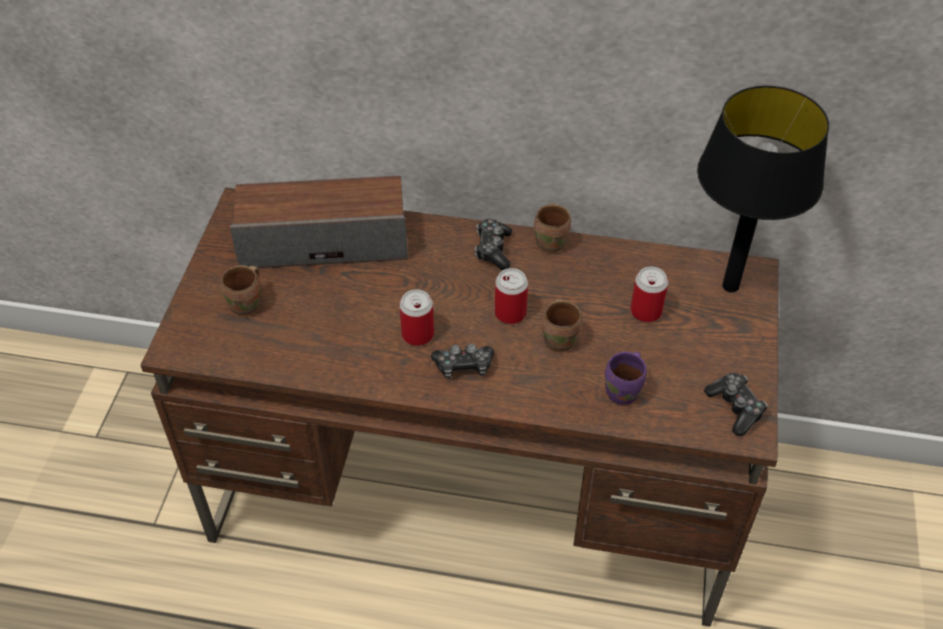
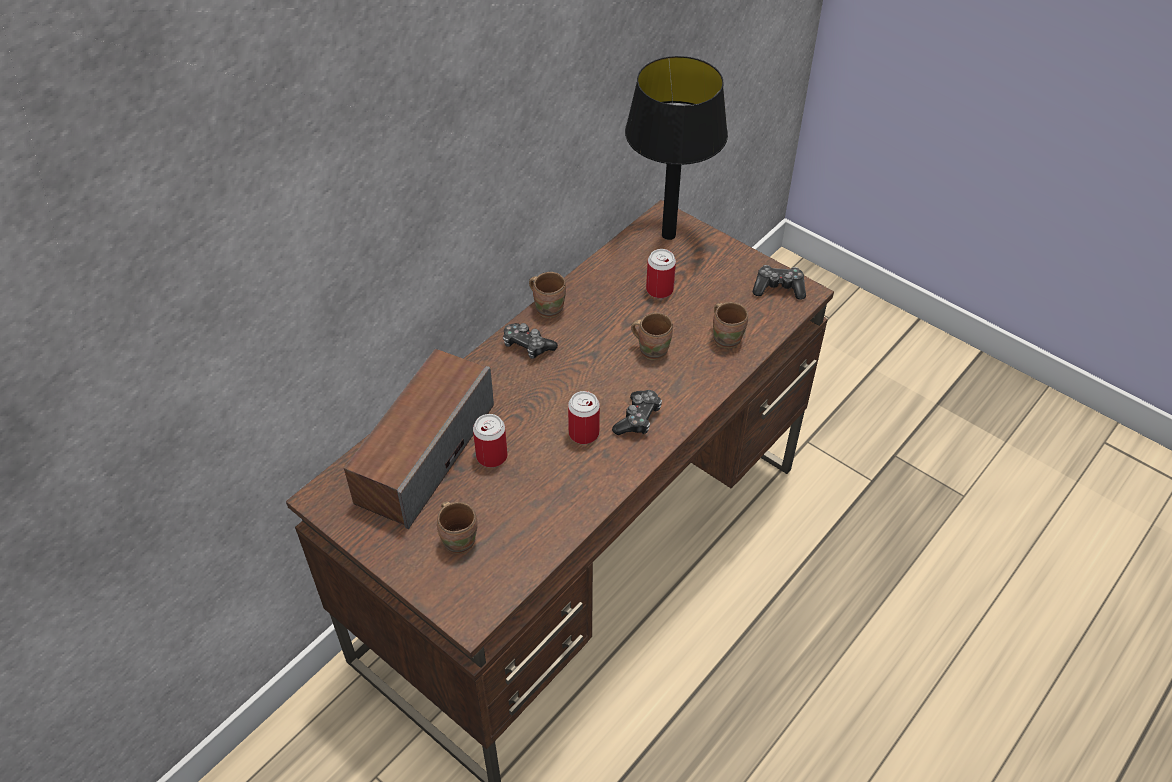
camera: 60 degrees left, 0 degrees up
(510, 313) = (603, 366): can -> can (492, 456)
(625, 392) = (727, 338): purple mug -> brown mug

